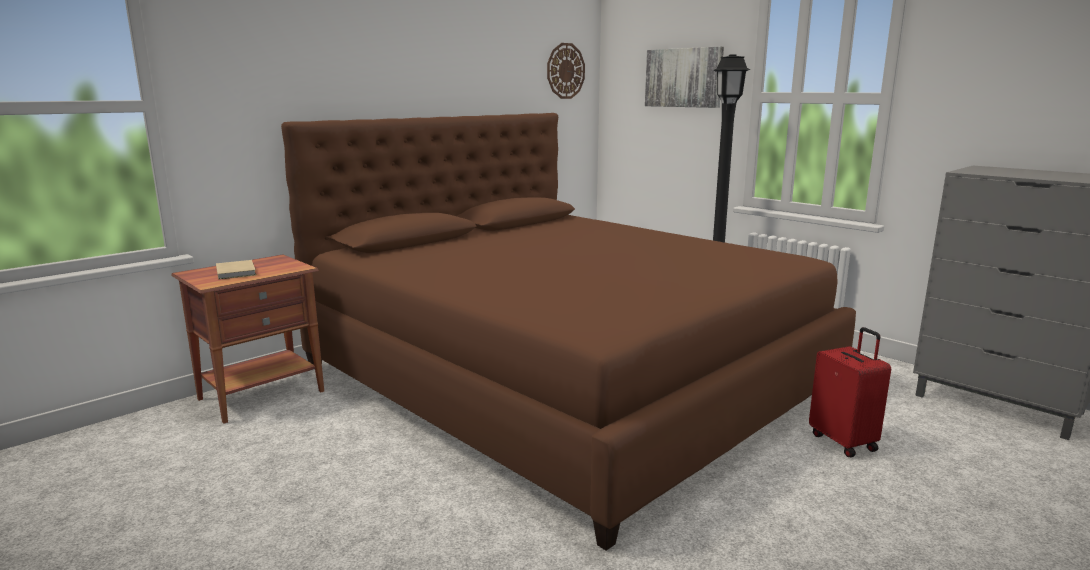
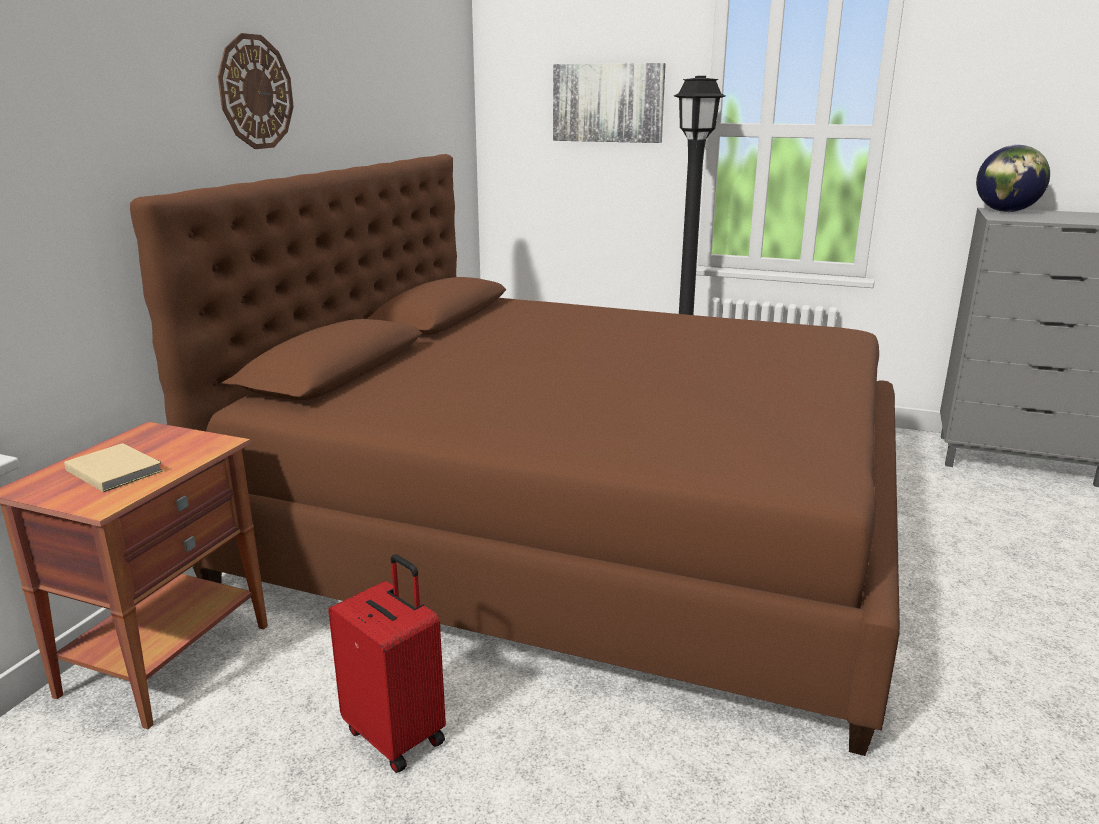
camera: 25 degrees left, 5 degrees up
(565, 71) = (444, 92): wall clock -> wall clock (255, 92)
(844, 442) = (941, 538): red suitcase -> red suitcase (397, 734)
(989, 168) = (1006, 211): none -> globe

